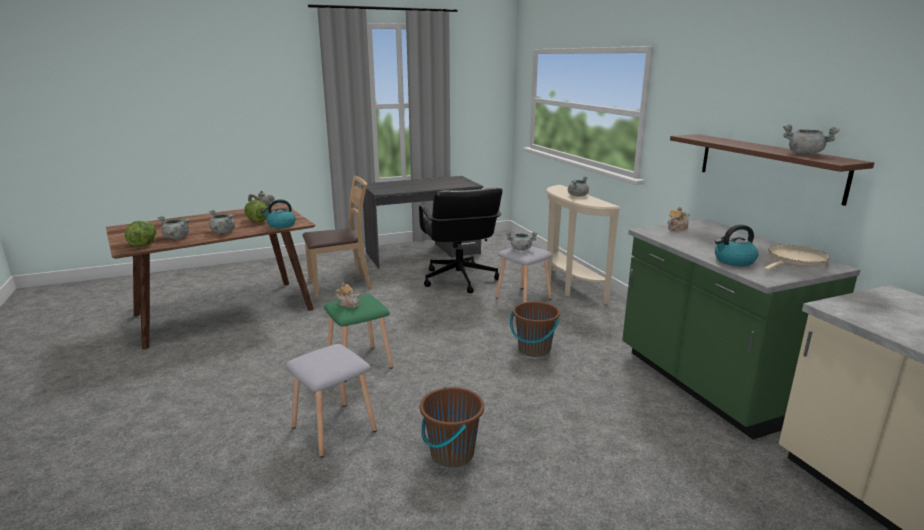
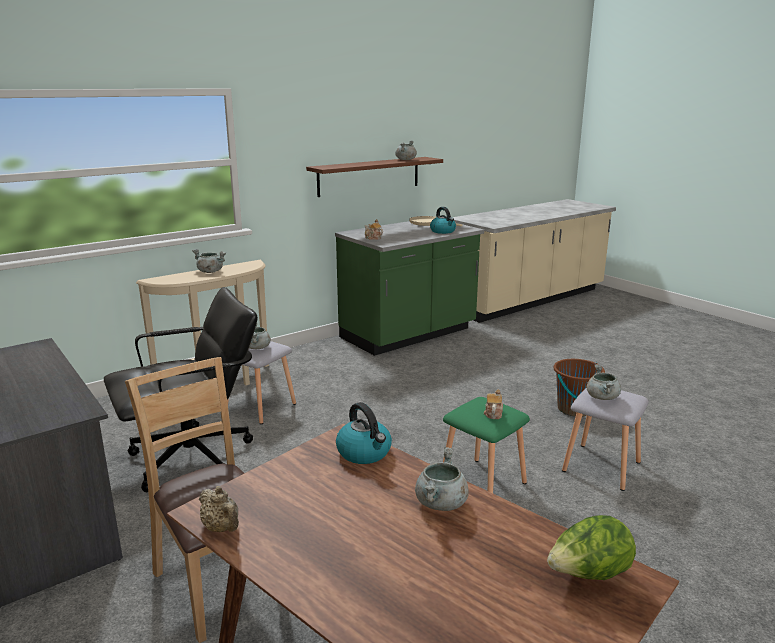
camera: 105 degrees left, 0 degrees up
(176, 237) = (516, 550): grey cooking pot -> grey cooking pot (602, 397)
(256, 221) = (344, 492): lettuce -> none
(534, 349) = (391, 392): brown bucket -> none

